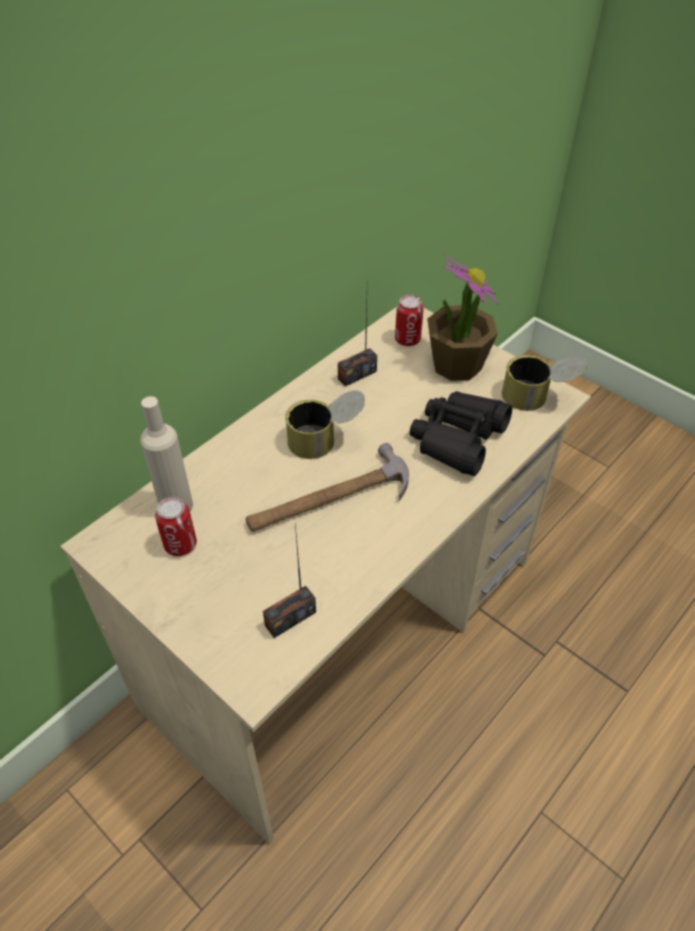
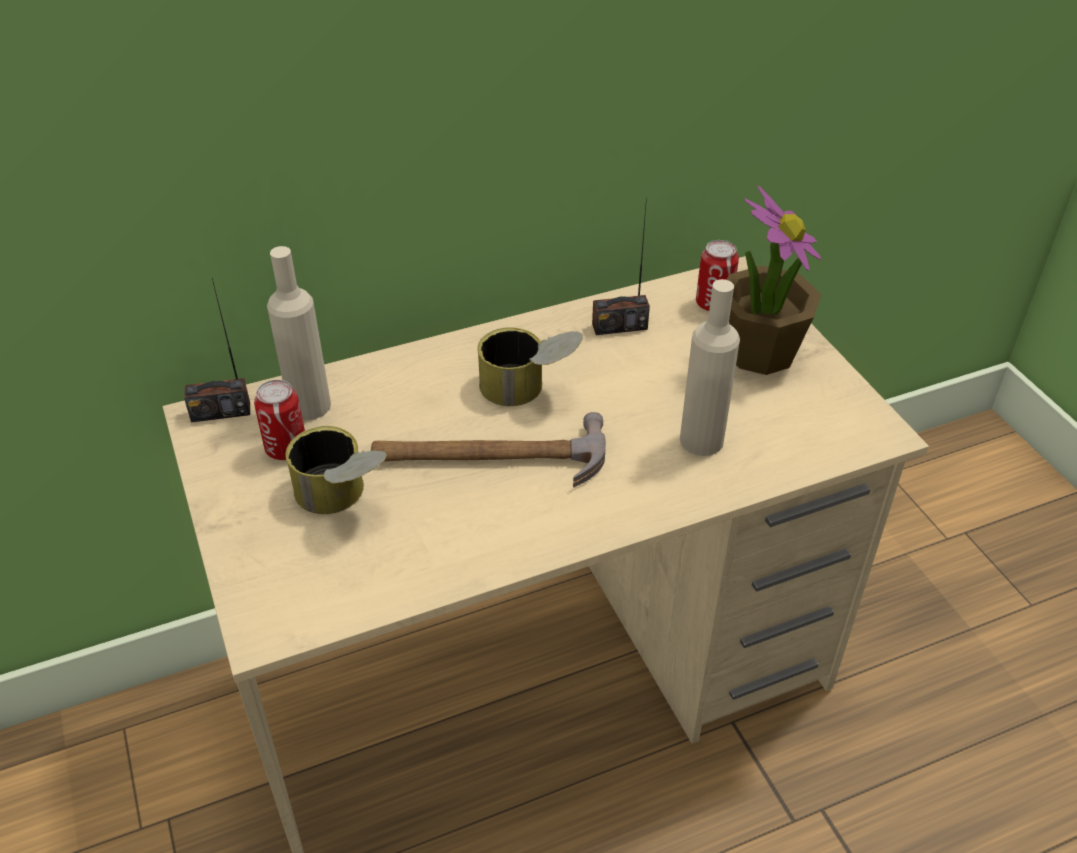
camera: 25 degrees right, 5 degrees down
(290, 618) = (354, 573): radio -> radio (220, 411)
(458, 439) = (701, 440): black binoculars -> beige bottle
(537, 398) = (847, 425): can -> can (342, 500)

